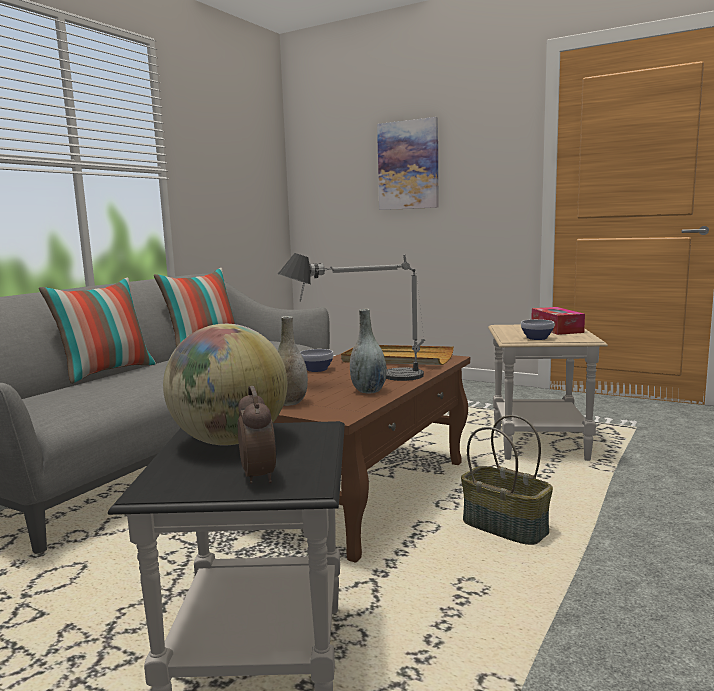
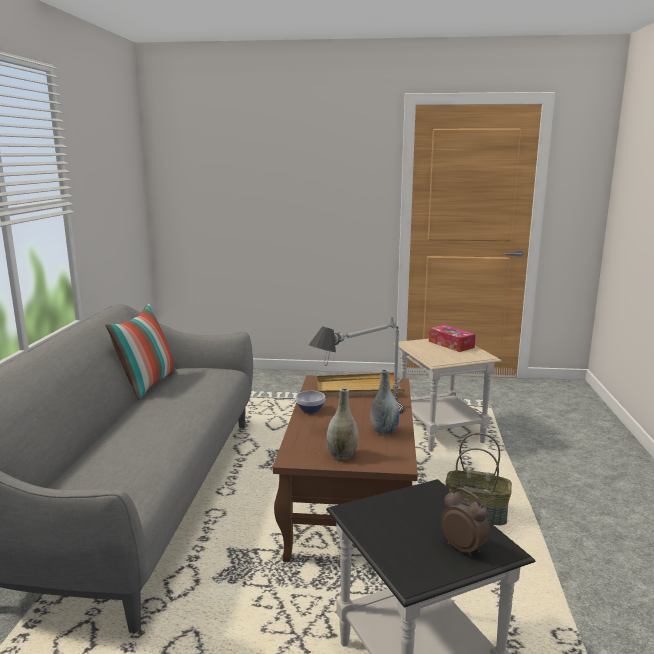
camera: 25 degrees left, 5 degrees up
(106, 372) = (95, 435): pillow -> none
(230, 441) = (393, 517): globe -> none
(408, 165) = (280, 186): picture -> none
(536, 338) = (450, 358): bowl -> none

